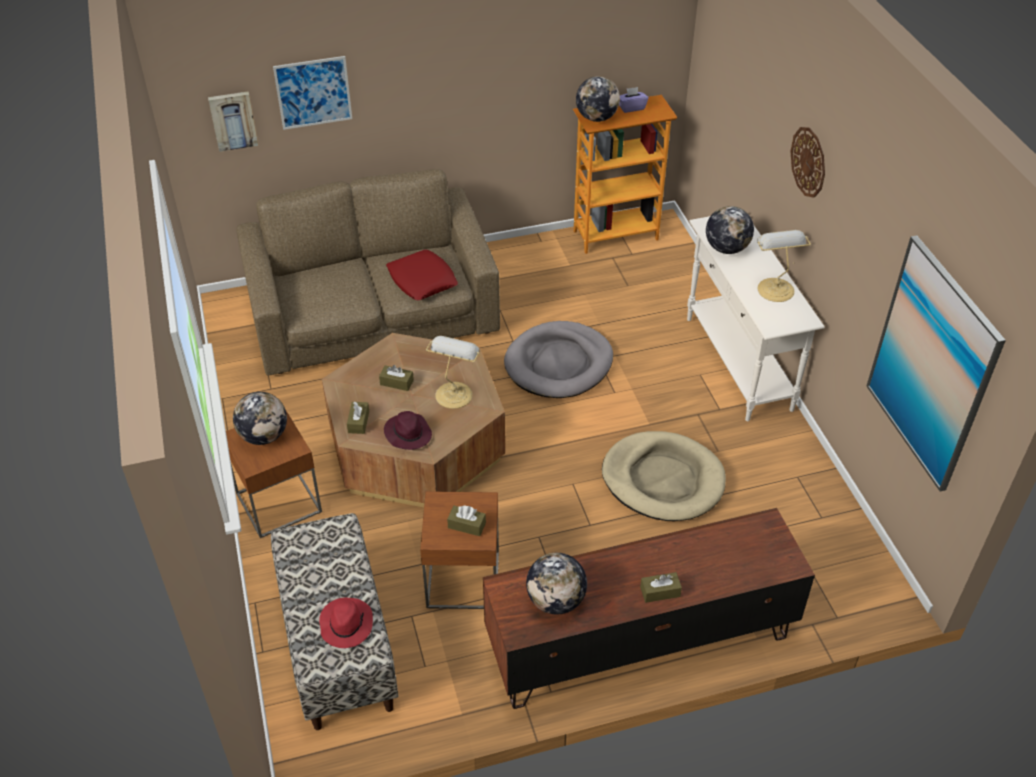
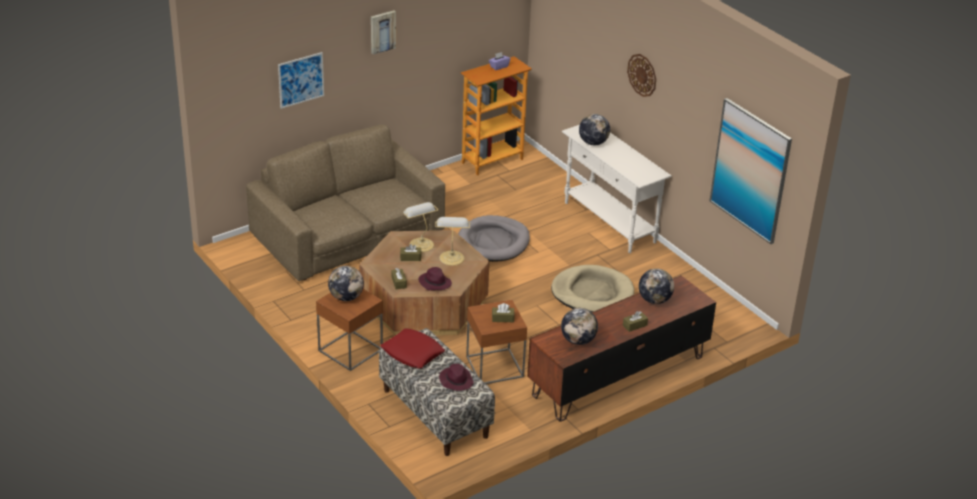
camera: 20 degrees left, 10 degrees down
(233, 120) = (250, 105): picture -> picture (382, 31)
(346, 624) = (456, 380): red hat -> purple hat
(422, 280) = (391, 199): red pillow -> red pillow (412, 353)
(596, 118) = (479, 75): globe -> globe (654, 300)
(774, 288) = (633, 160): table lamp -> table lamp (420, 244)

